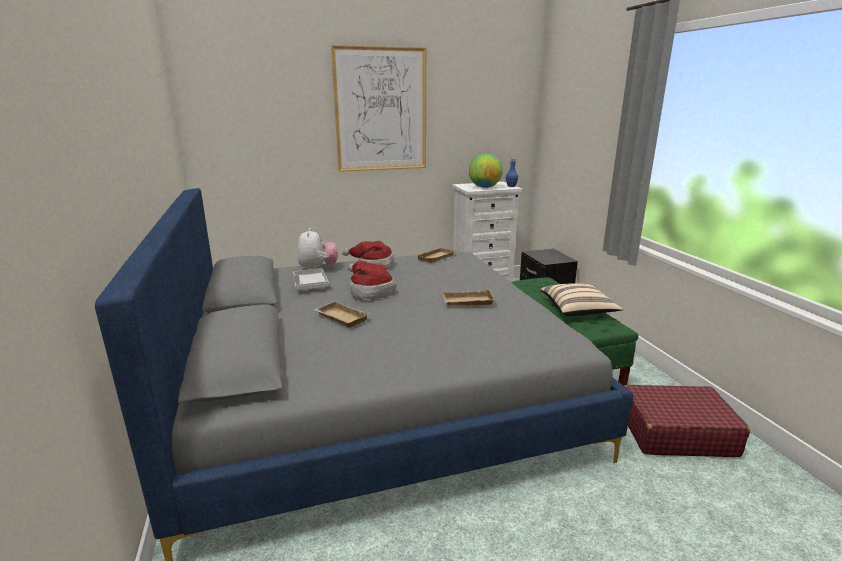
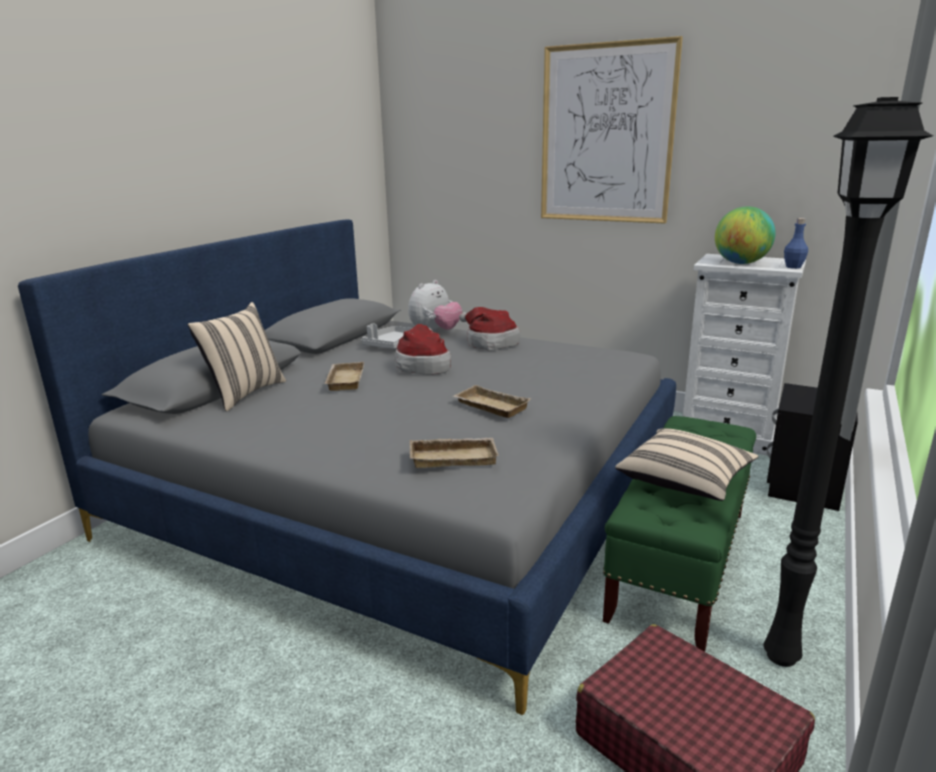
camera: 45 degrees right, 0 degrees up
(284, 354) = (244, 393): none -> beige pillow
(434, 257) = (582, 351): beige tray -> beige tray (454, 457)
(644, 380) = (779, 658): none -> black floor lamp

